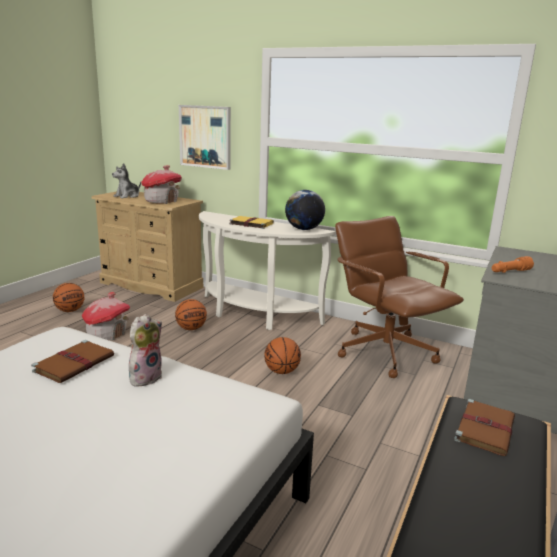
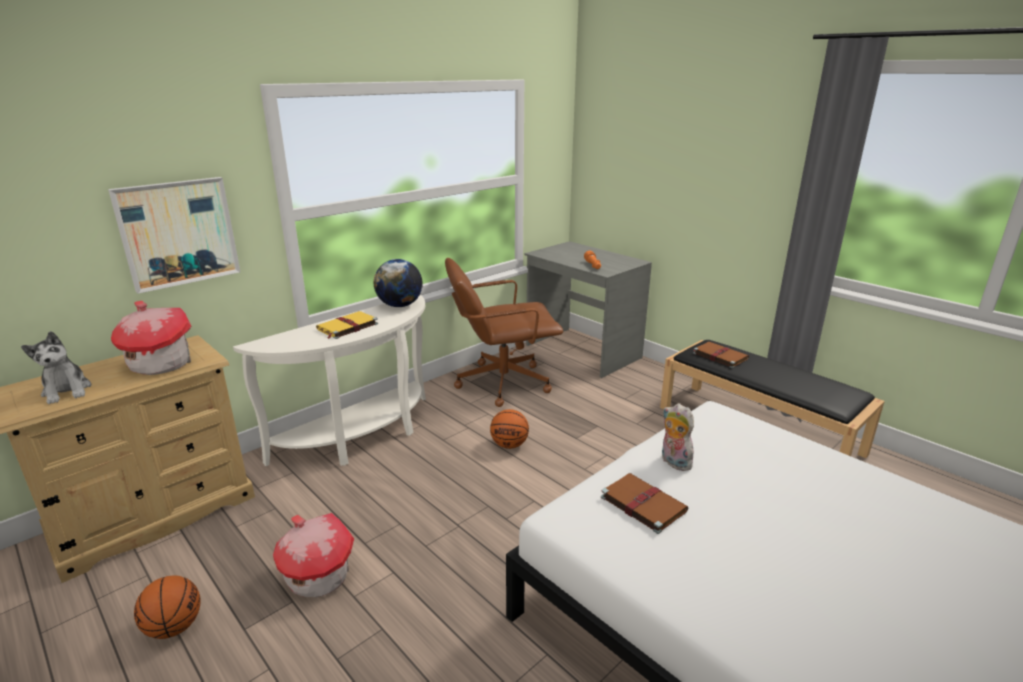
camera: 70 degrees left, 5 degrees up
(191, 328) = (363, 491): basketball -> none

